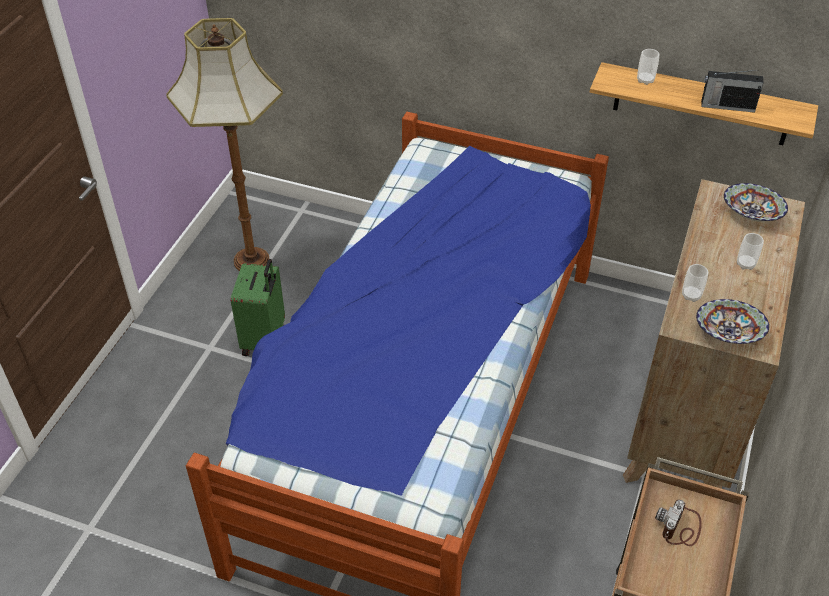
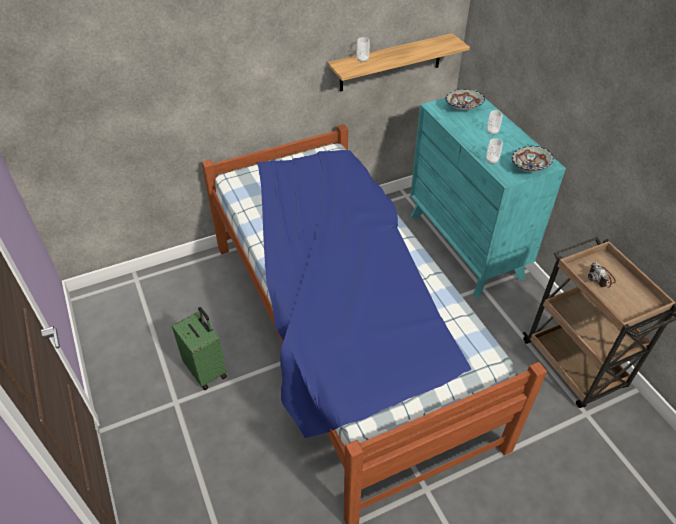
camera: 45 degrees left, 0 degrees up
(251, 260) = (138, 330): floor lamp -> none
(689, 415) = (465, 245): brown dresser -> turquoise dresser
(726, 106) = (417, 53): radio -> none

